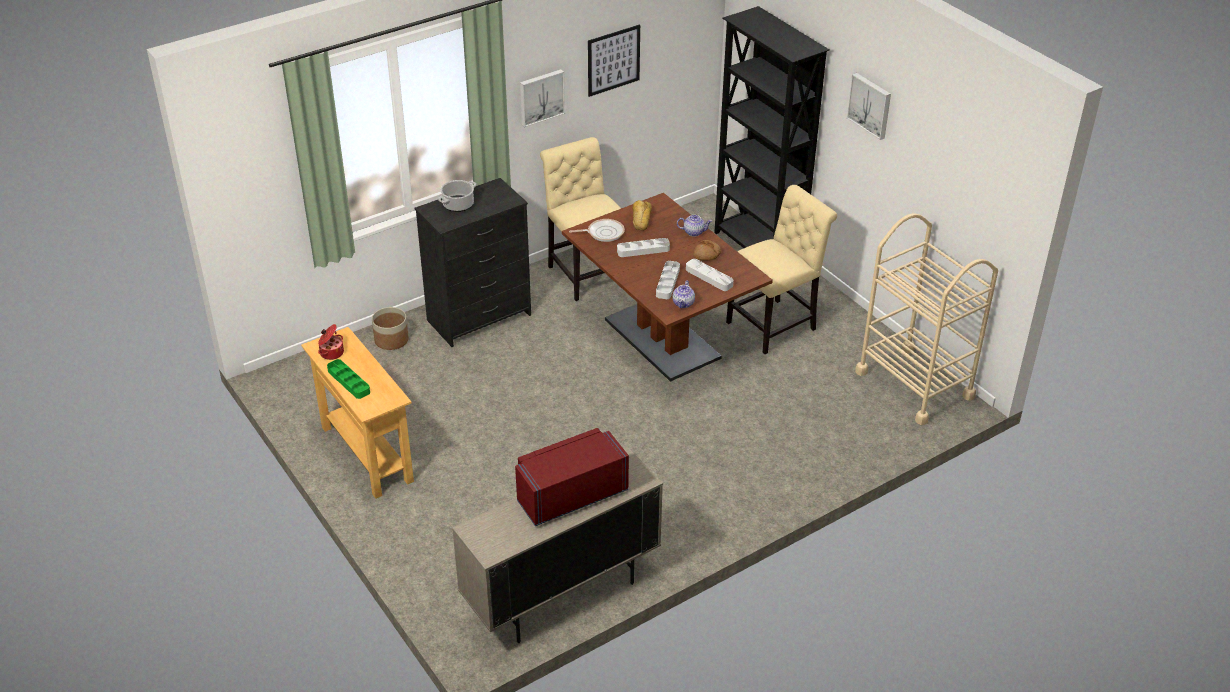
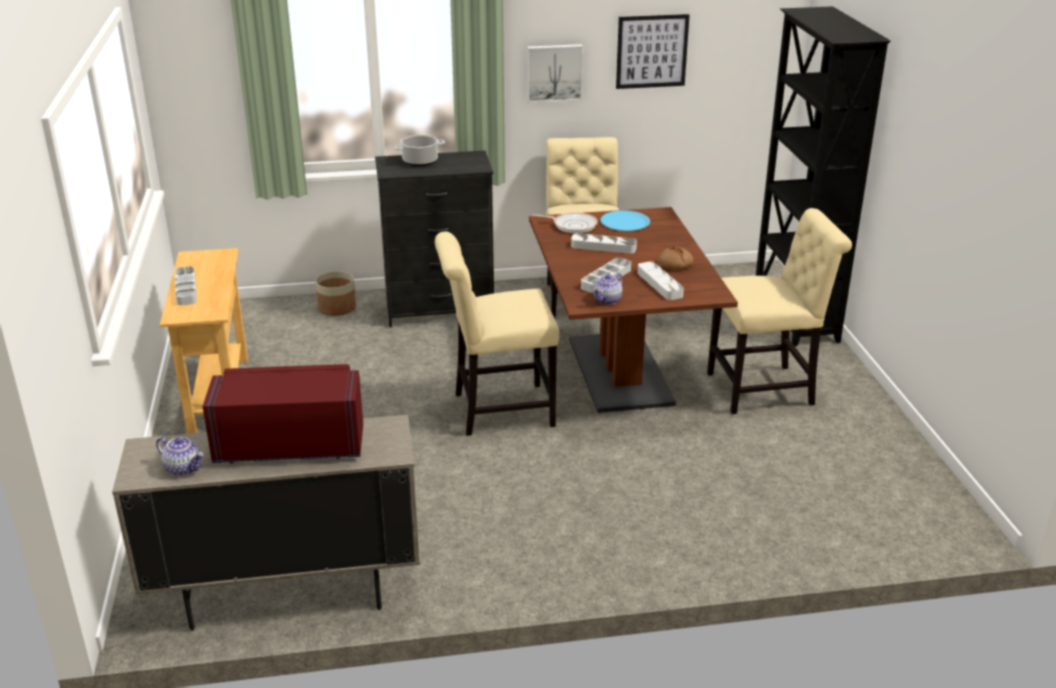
camera: 25 degrees right, 10 degrees down
(331, 352) = (198, 263): cooking pot -> none
(348, 381) = (186, 289): green tray -> grey tray
(596, 401) = (497, 410): none -> beige chair
(640, 219) = (625, 222): bread -> blue plate
(694, 232) = (677, 243): teapot -> teapot (184, 468)
(870, 105) = (925, 109): picture -> none
(914, 384) = (913, 493): beige cart -> none

